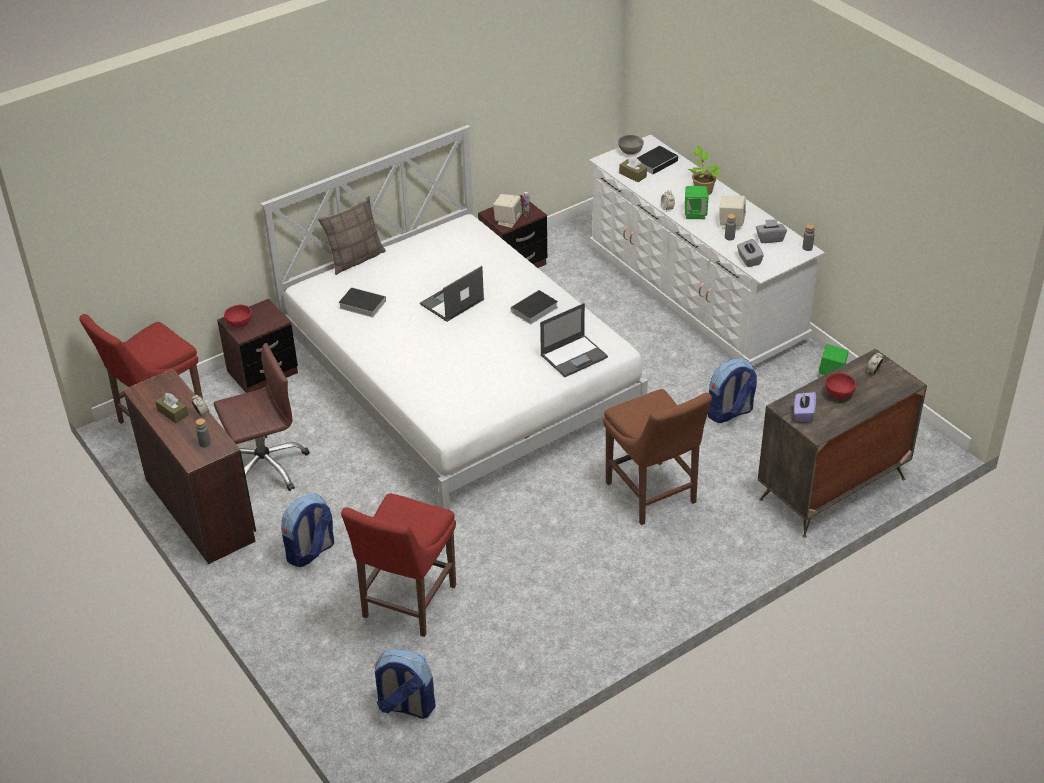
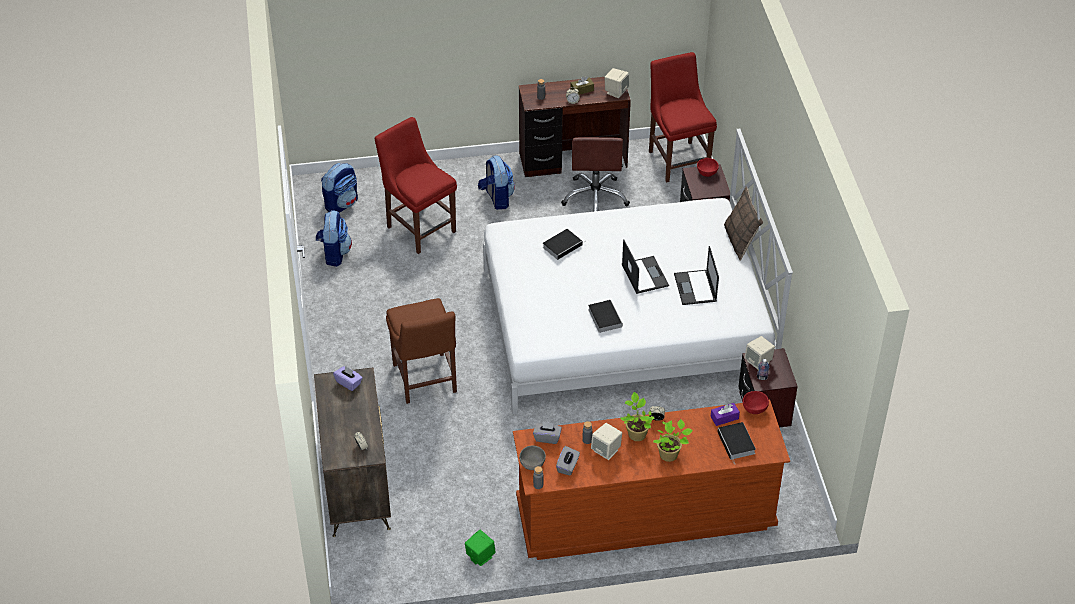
camera: 115 degrees right, 5 degrees up
(163, 383) = (616, 91): none -> beige speaker
(361, 304) = (675, 227): book -> book (563, 245)
(574, 356) = (533, 319): laptop -> laptop (695, 288)
(630, 152) = (764, 432): grey bowl -> grey bowl (532, 464)
(632, 175) = (724, 417): brown tissue box -> purple tissue box
(652, 495) = (425, 381): brown chair -> brown chair turned 105 degrees counterclockwise
(695, 214) = (636, 433): green speaker -> potted plant
(695, 295) = (645, 515): white dresser -> brown dresser
(729, 413) = (479, 465): backpack -> backpack (334, 253)
(839, 395) = (352, 413): red bowl -> red bowl (754, 409)

